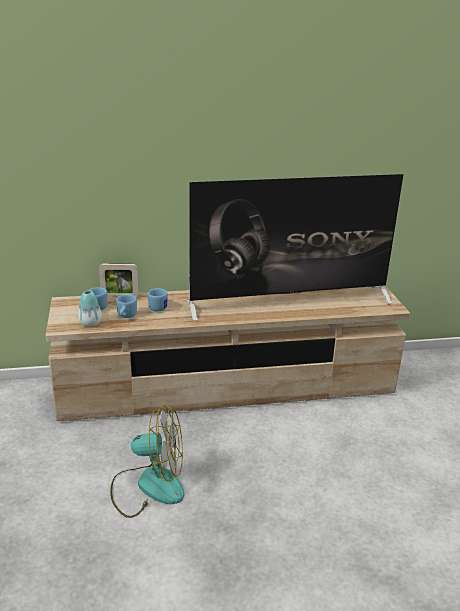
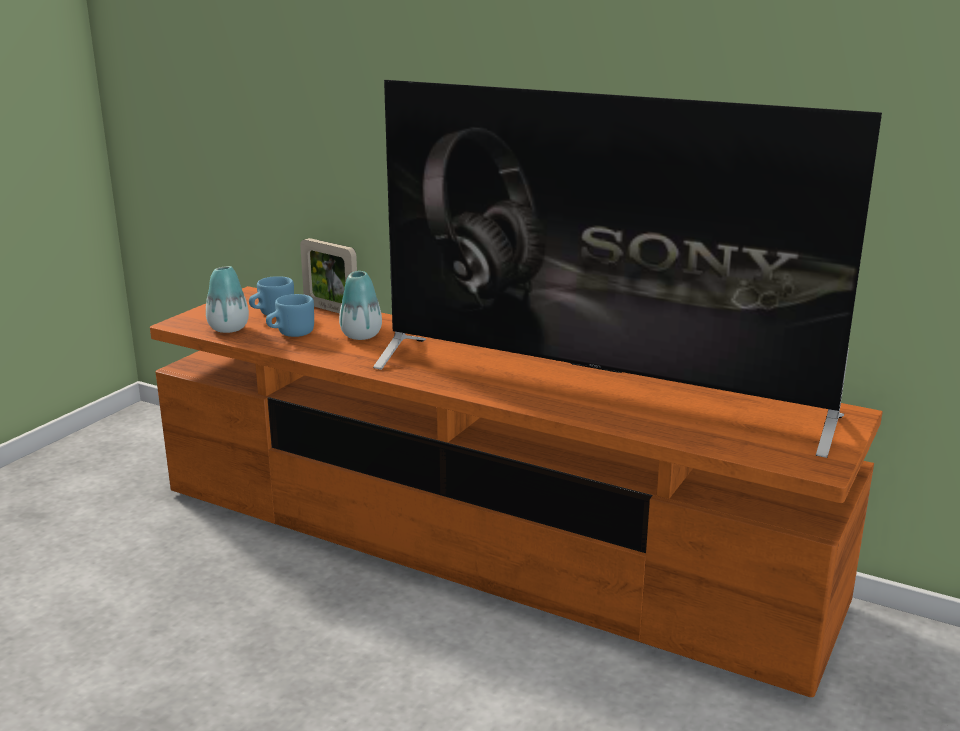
camera: 40 degrees right, 5 degrees down
(148, 486) = (149, 635): fan -> none
(158, 307) = (361, 335): blue mug -> vase
(227, 387) = (480, 544): beige tv stand -> orange tv stand

